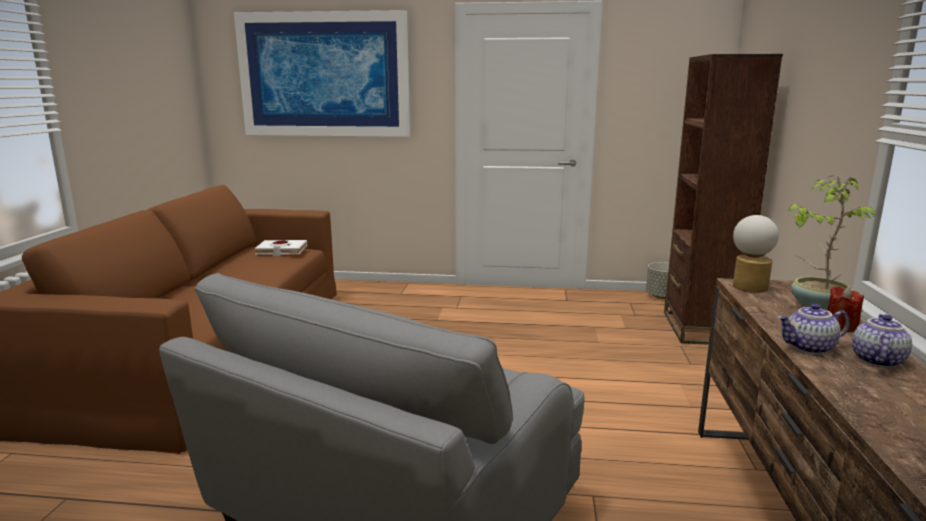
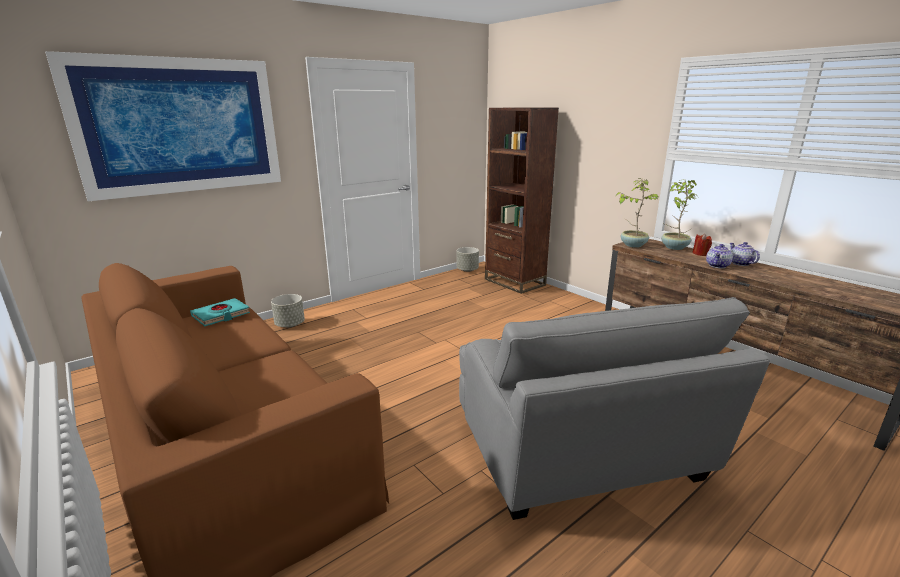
camera: 45 degrees left, 5 degrees up
(281, 251) = (221, 315): white book -> turquoise book
(388, 291) = (290, 324): none -> grey planter
(749, 286) = (633, 245): table lamp -> potted plant

